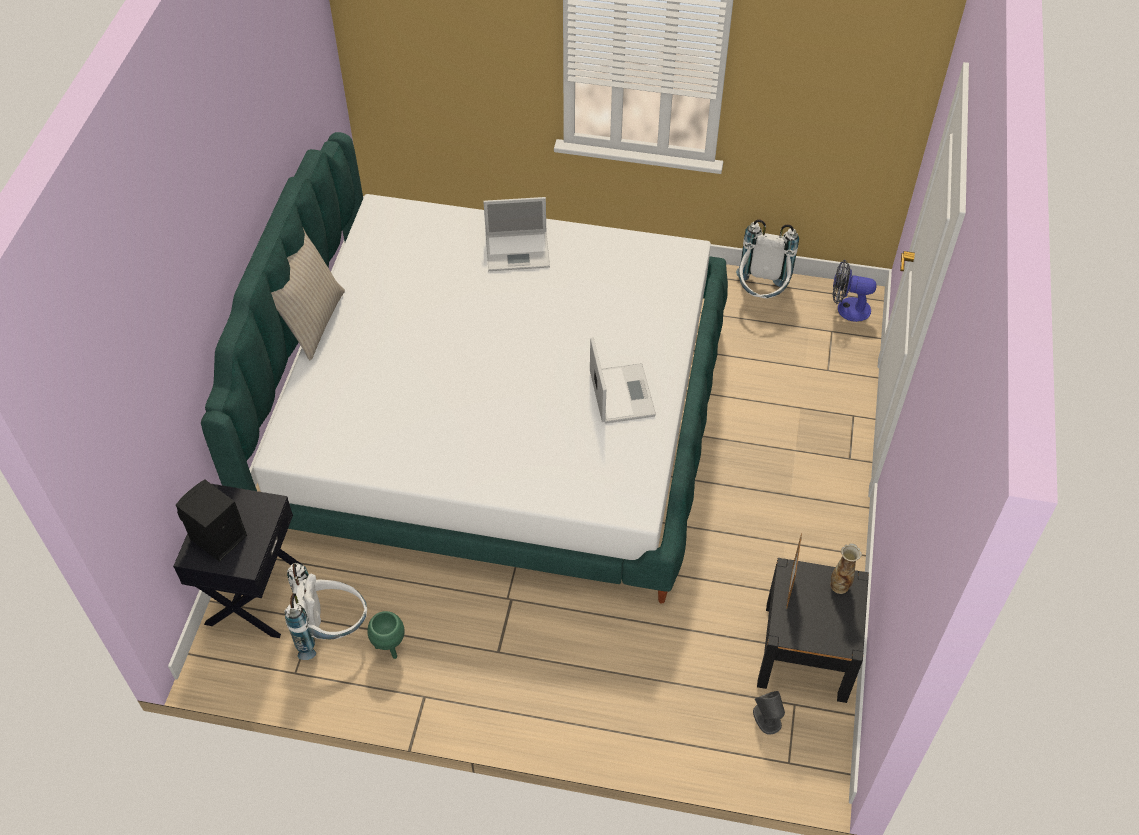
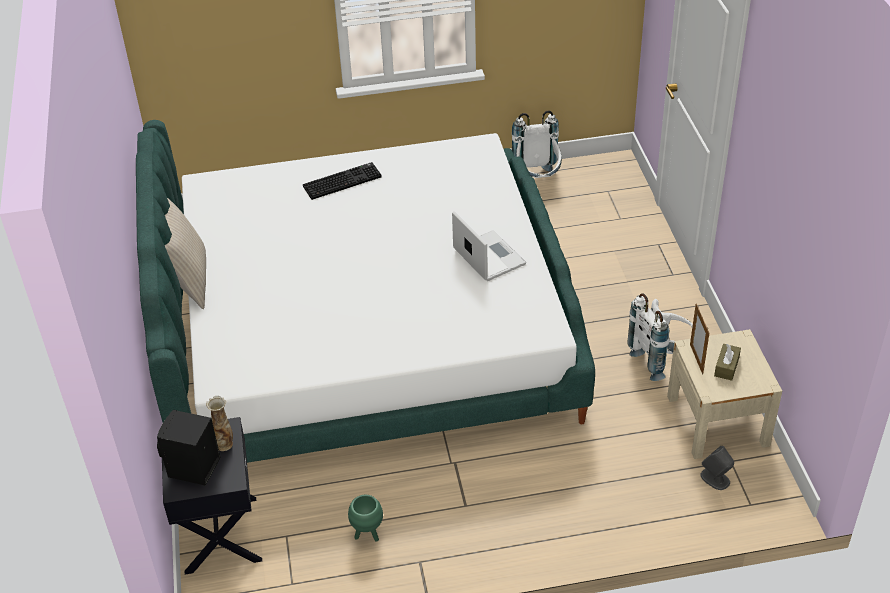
camera: 20 degrees left, 10 degrees down
(332, 630) = (307, 539): white backpack -> white backpack (661, 358)
(519, 251) = (342, 181): laptop -> keyboard
(805, 651) = (717, 420): black nightstand -> beige nightstand
(817, 609) = (726, 367): none -> brown tissue box
(840, 585) = (734, 344): vase -> vase (224, 444)
(847, 308) = (611, 172): fan -> none

